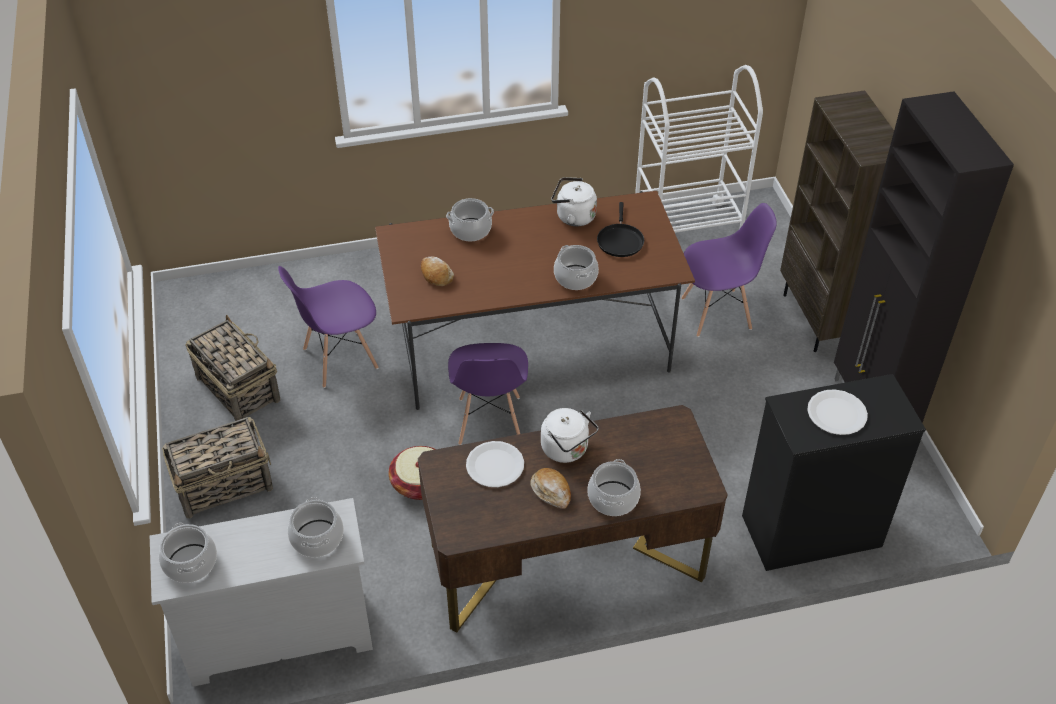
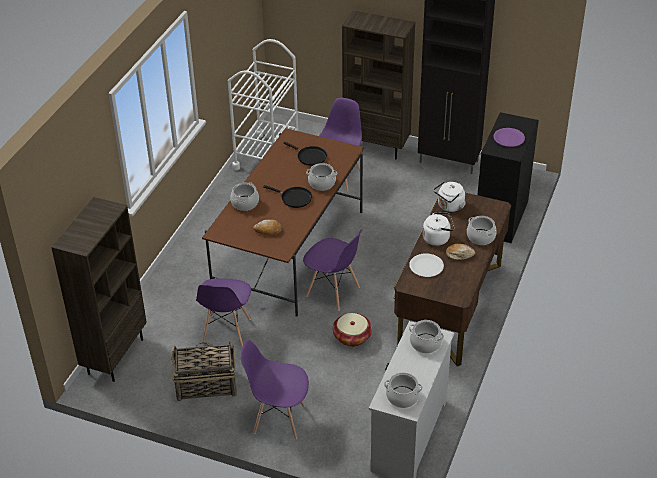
camera: 55 degrees left, 5 degrees down
(225, 484) = (278, 419): basket -> purple chair
(233, 289) = (115, 355): none -> brown bookcase
(521, 267) = (294, 198): none -> black frying pan
(573, 217) = (274, 164): white kettle -> white kettle (449, 206)
(837, 413) = (509, 138): white plate -> purple plate

